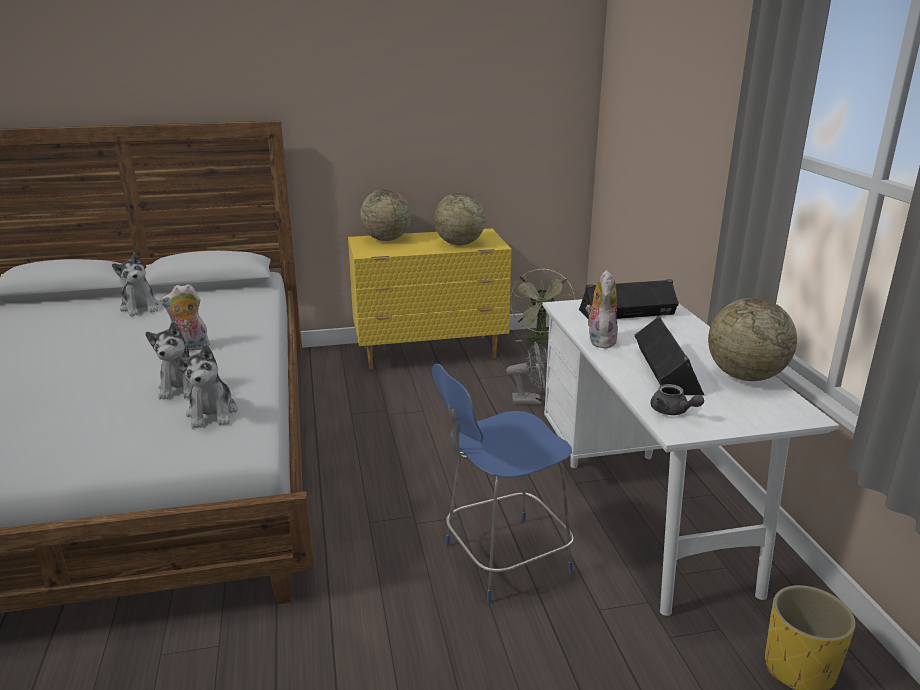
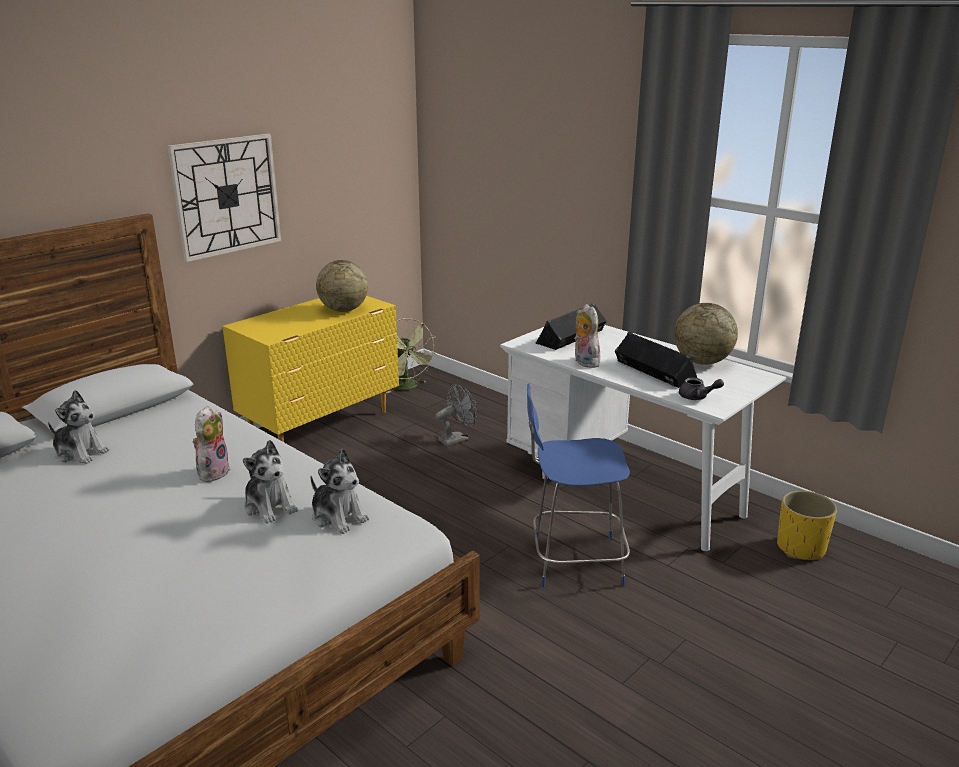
camera: 35 degrees left, 0 degrees up
(190, 347) = (213, 472): plush toy -> plush toy turned 150 degrees clockwise
(365, 115) = (226, 196): none -> wall clock
(386, 239) = (267, 320): globe -> none
(502, 559) = (573, 561): blue chair -> blue chair turned 60 degrees clockwise

